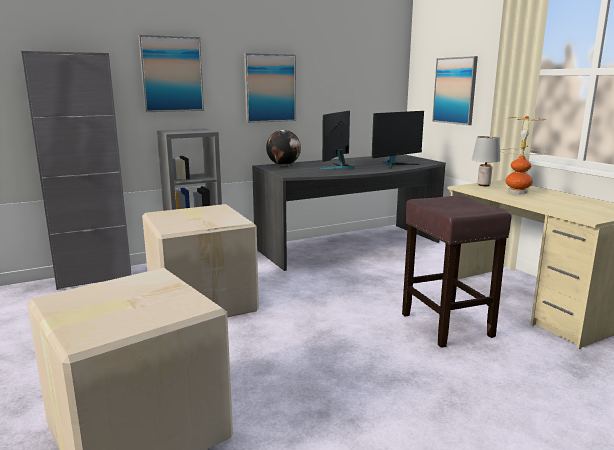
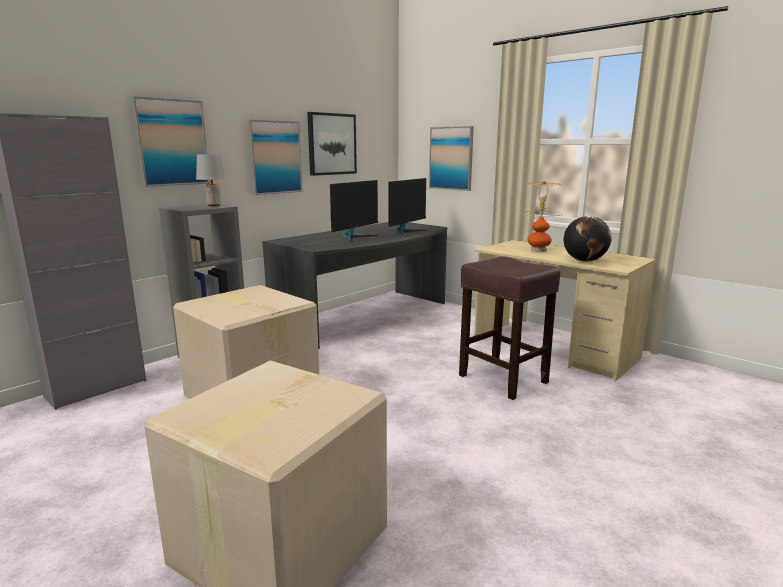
camera: 20 degrees left, 0 degrees up
(283, 165) = (296, 238): globe -> globe (584, 261)
(331, 76) = (331, 144): none -> picture
(337, 167) = (354, 237): monitor -> monitor turned 150 degrees counterclockwise
(483, 185) = (504, 246): grey table lamp -> grey table lamp (214, 205)

